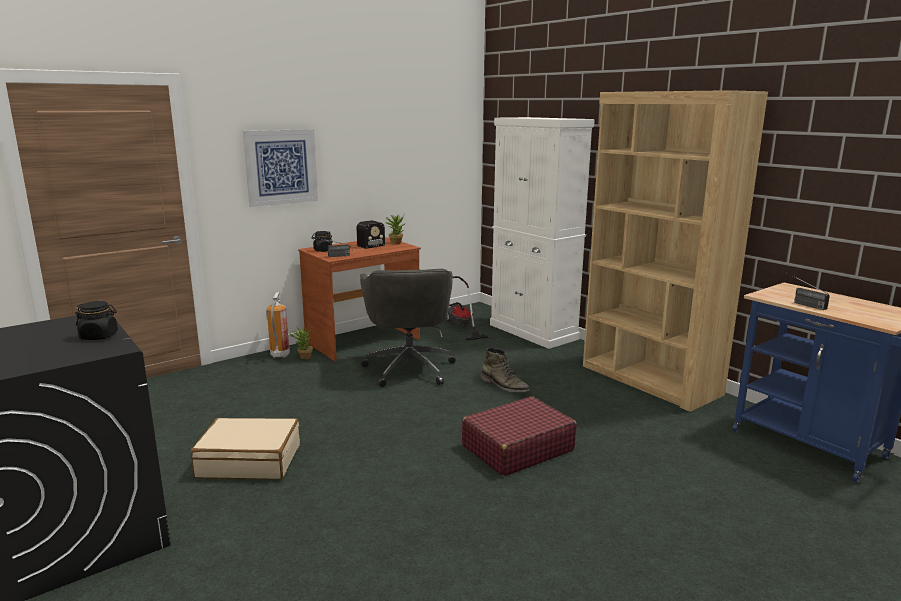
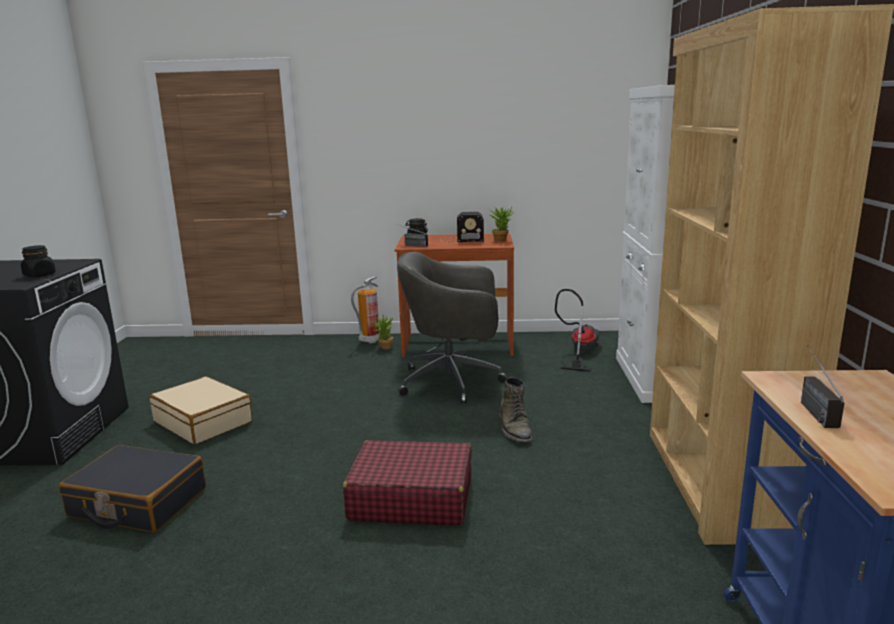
camera: 40 degrees right, 0 degrees up
(281, 167) = (387, 149): picture -> none
(320, 536) = (138, 503): none -> black suitcase
(409, 368) = (453, 381): grey office chair -> grey office chair turned 60 degrees clockwise

